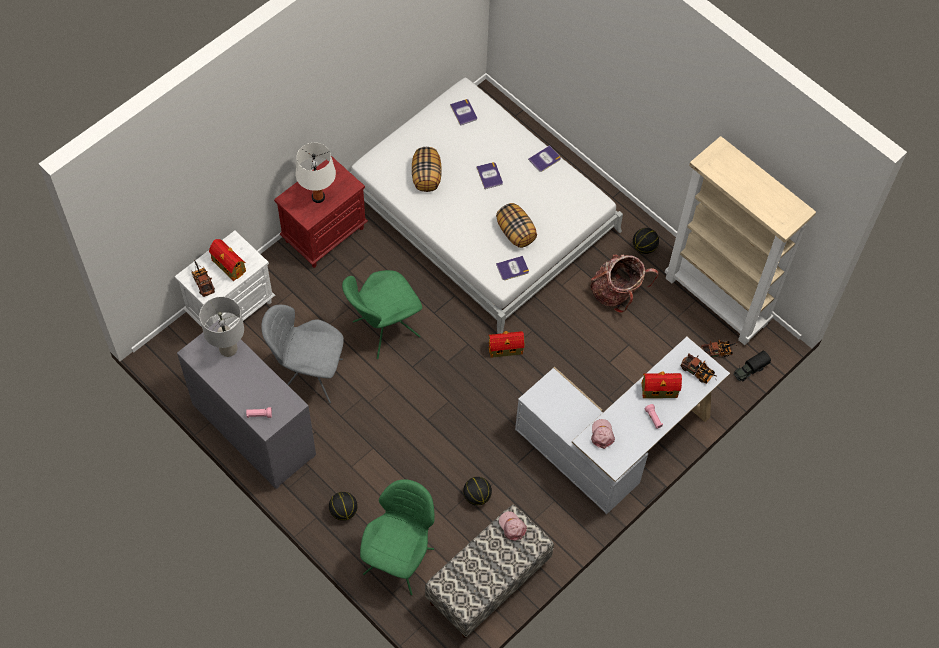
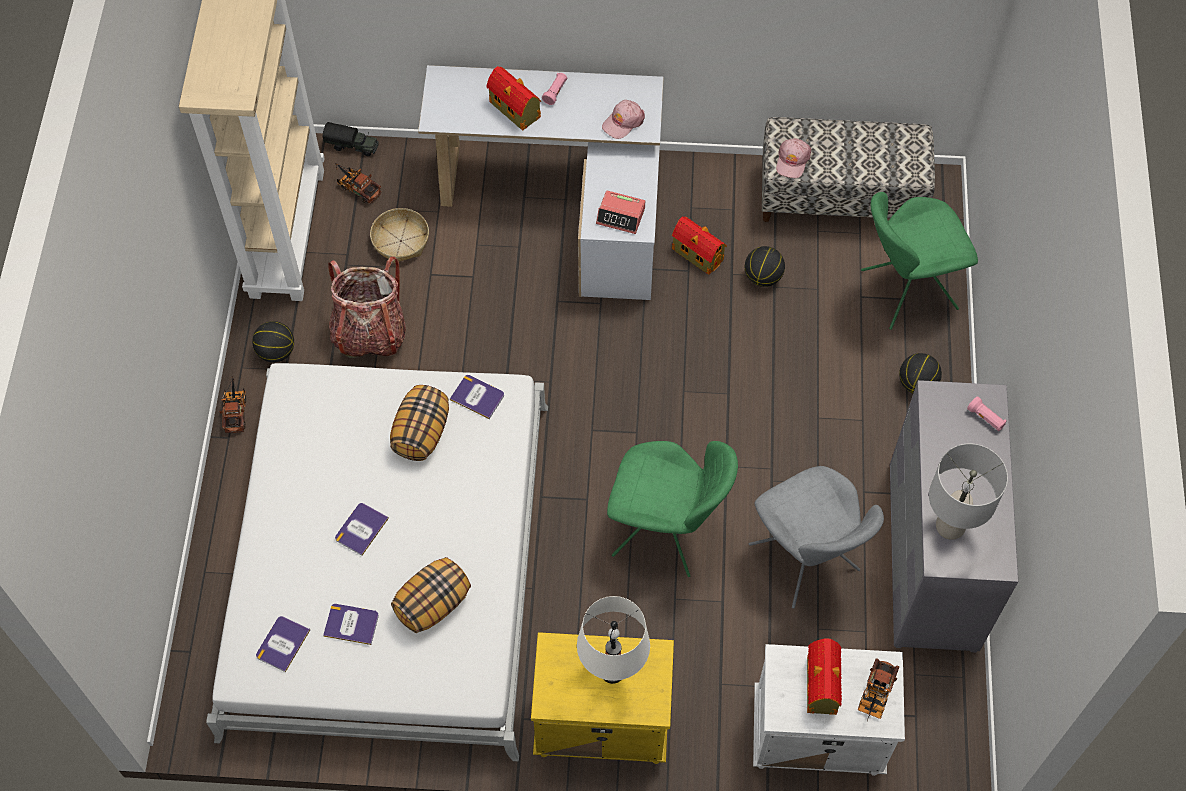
camera: 130 degrees left, 0 degrees up
(325, 234) = (600, 724): red nightstand -> yellow nightstand
(506, 349) = (558, 386): toy house -> toy house (696, 253)
(544, 159) = (273, 488): book -> book (351, 624)
(549, 396) = (621, 216): none -> alarm clock
(663, 347) = (401, 241): none -> basket
(698, 373) = (456, 90): toy truck -> toy truck (235, 410)

